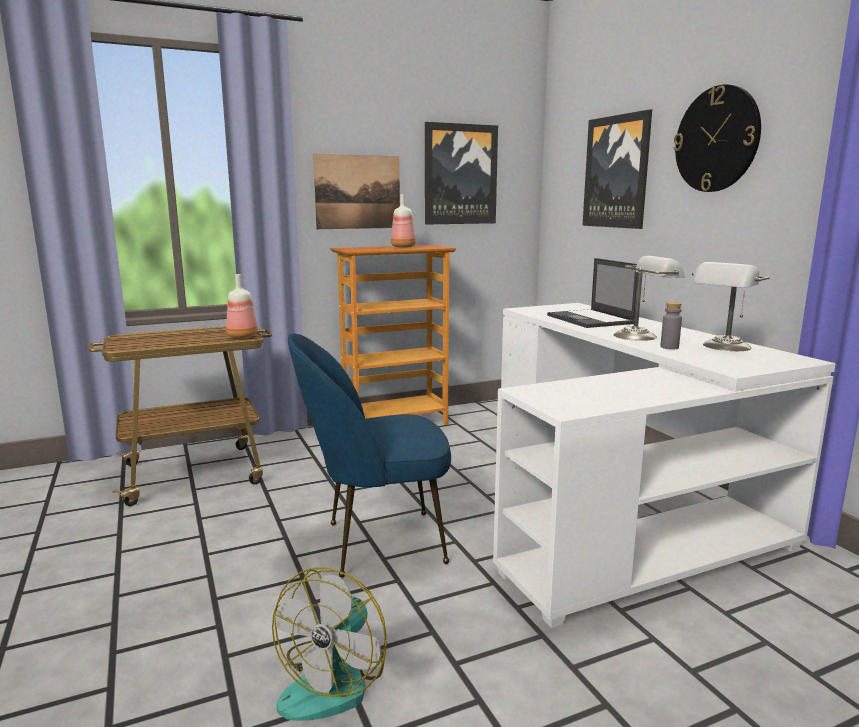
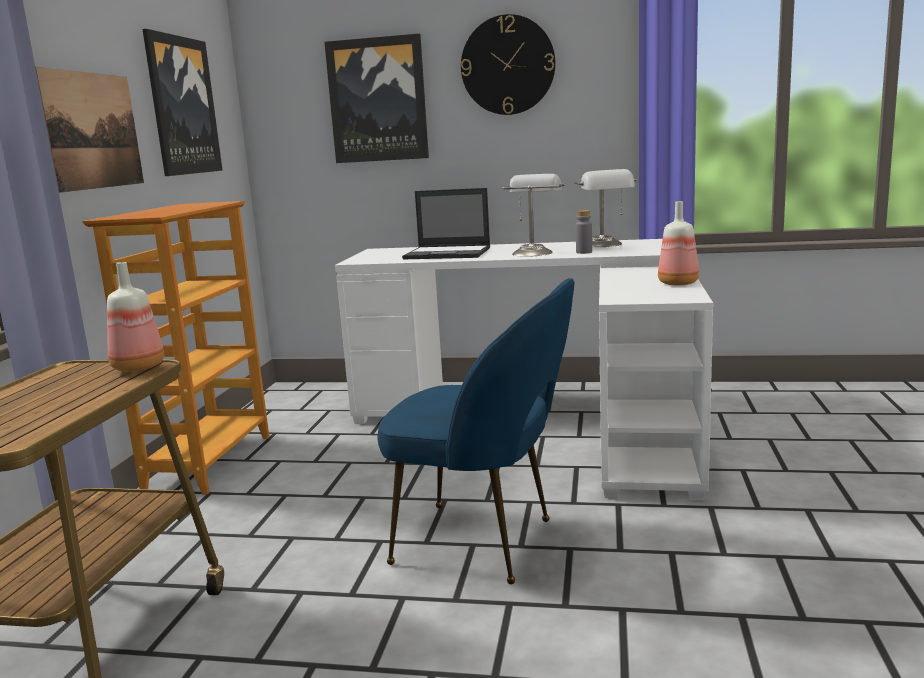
camera: 55 degrees left, 0 degrees up
(335, 681) = (713, 621): fan -> none
(374, 544) = (485, 544): blue chair -> blue chair turned 90 degrees counterclockwise
(403, 247) = (178, 208): bottle -> bottle (677, 283)

